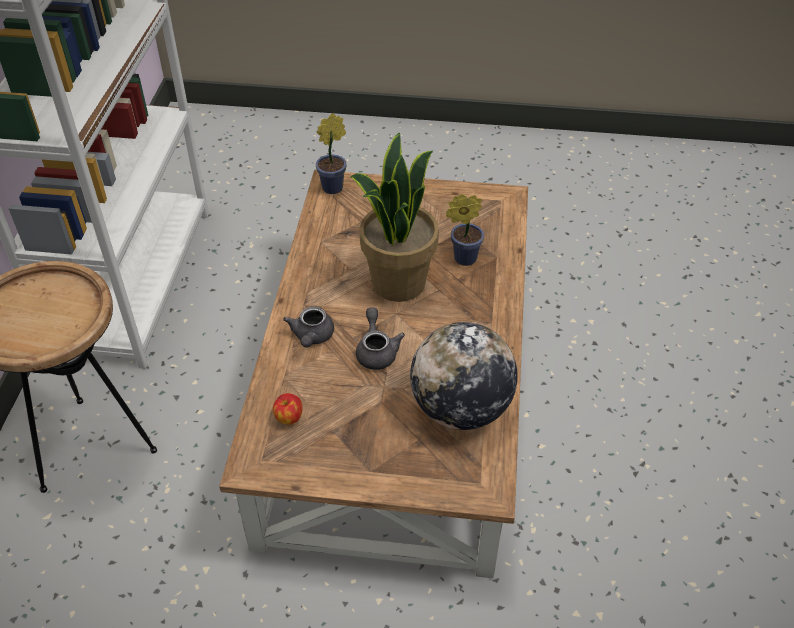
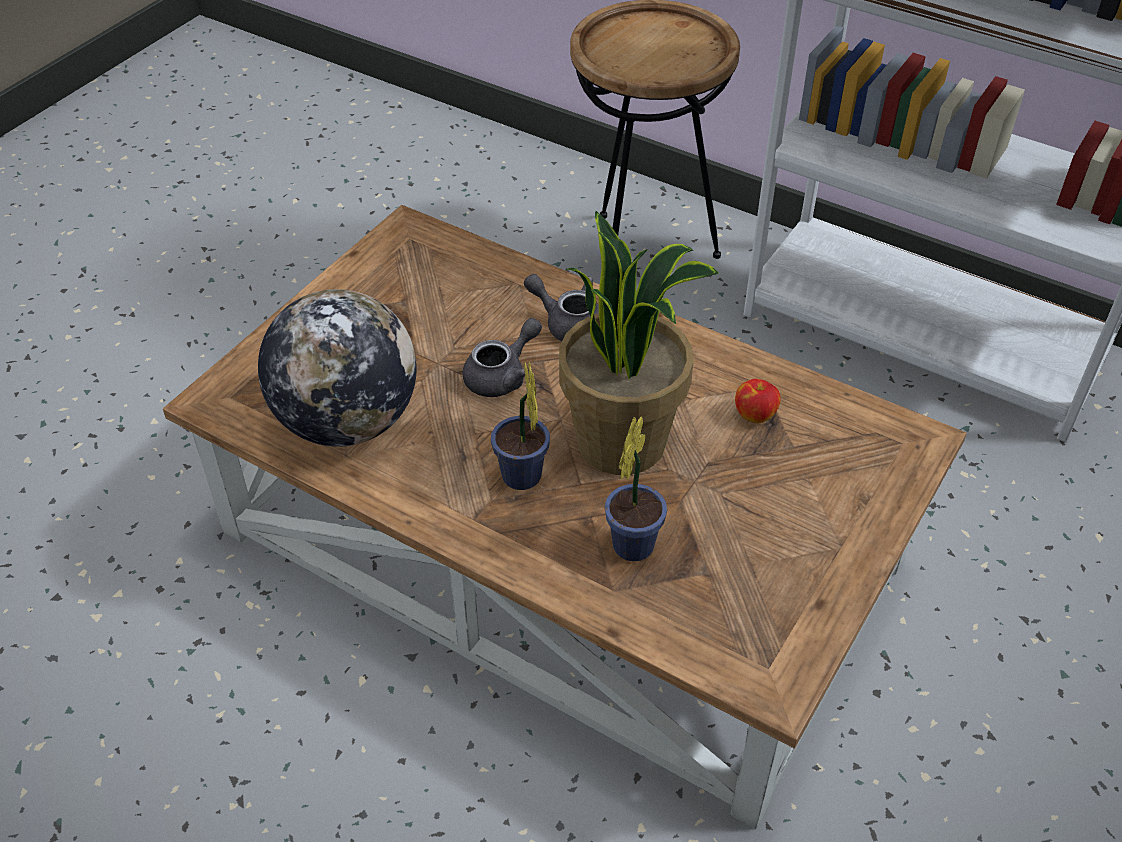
camera: 115 degrees right, 0 degrees up
(288, 418) = (451, 271): apple -> apple (755, 414)
(335, 187) = (903, 443): potted plant -> potted plant (522, 480)
(376, 351) = (502, 376): grey teapot -> grey teapot turned 60 degrees counterclockwise

